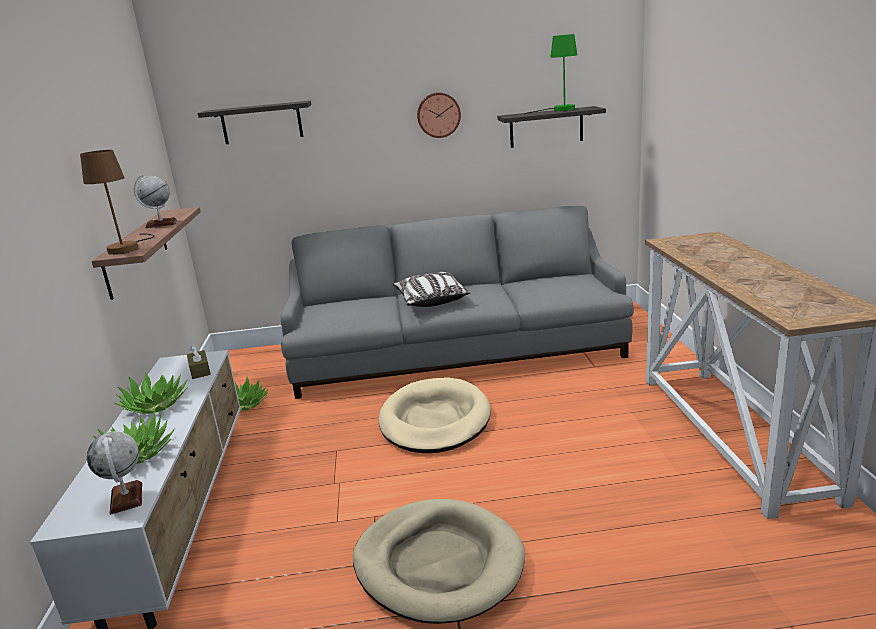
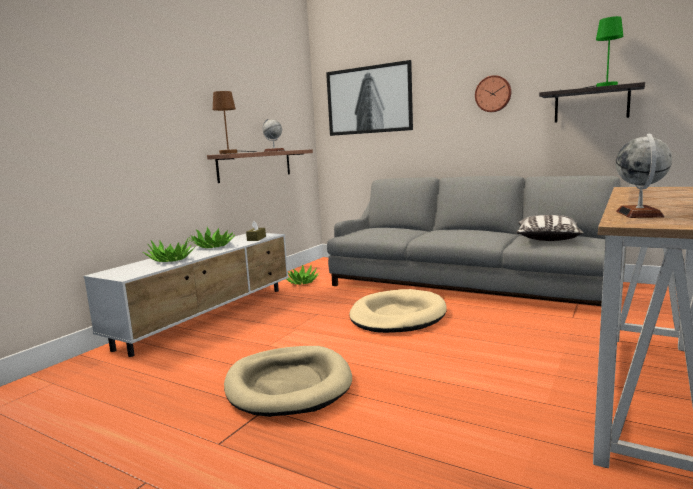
camera: 35 degrees right, 10 degrees down
(126, 498) = (137, 271): globe -> globe (639, 214)
(261, 123) = (368, 100): shelf -> picture
(431, 300) = (442, 233): pillow -> pillow (547, 238)

